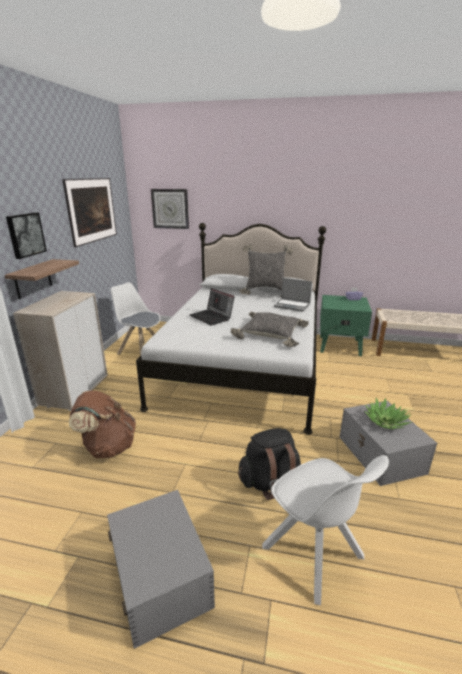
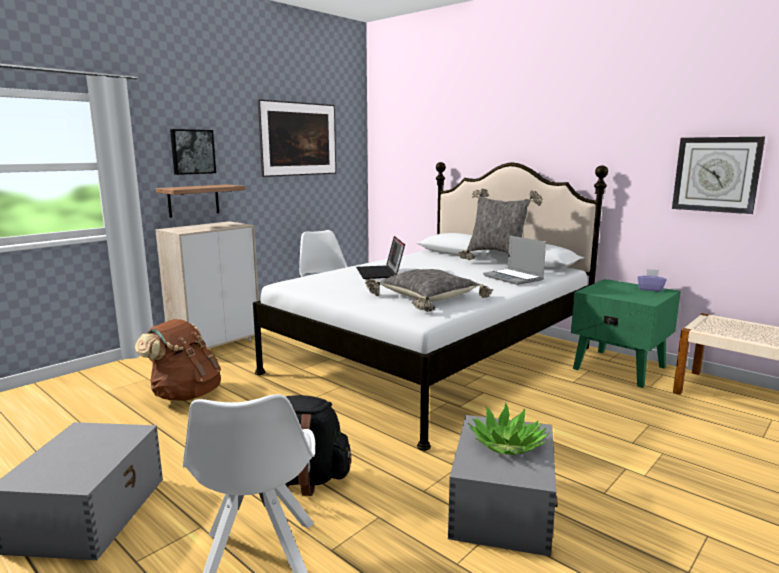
camera: 30 degrees right, 10 degrees down
(170, 209) = (409, 145): wall clock -> wall clock (716, 174)

